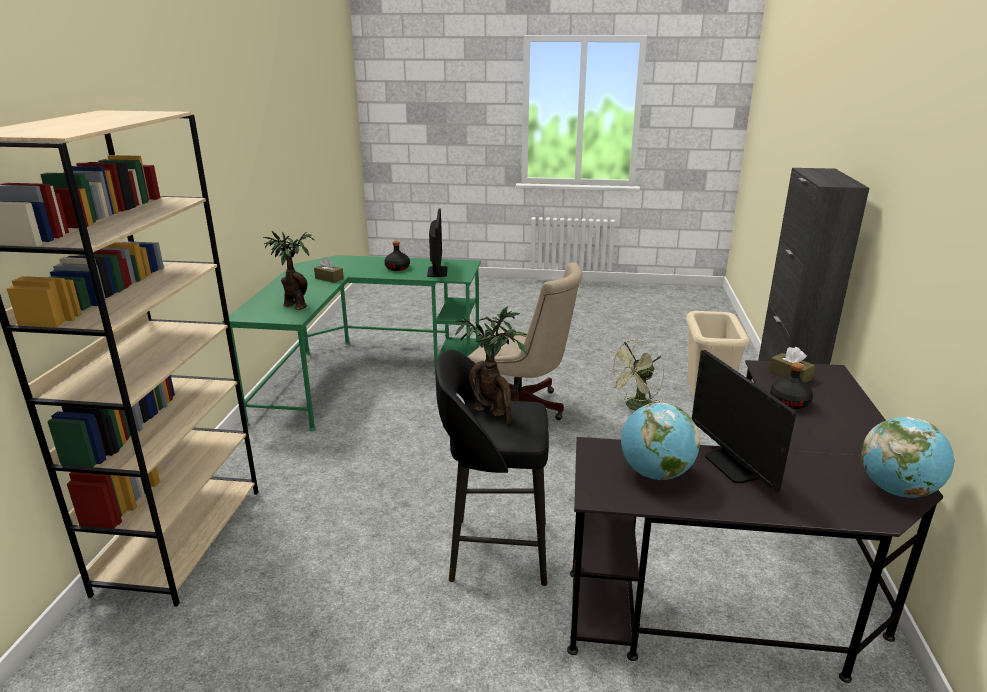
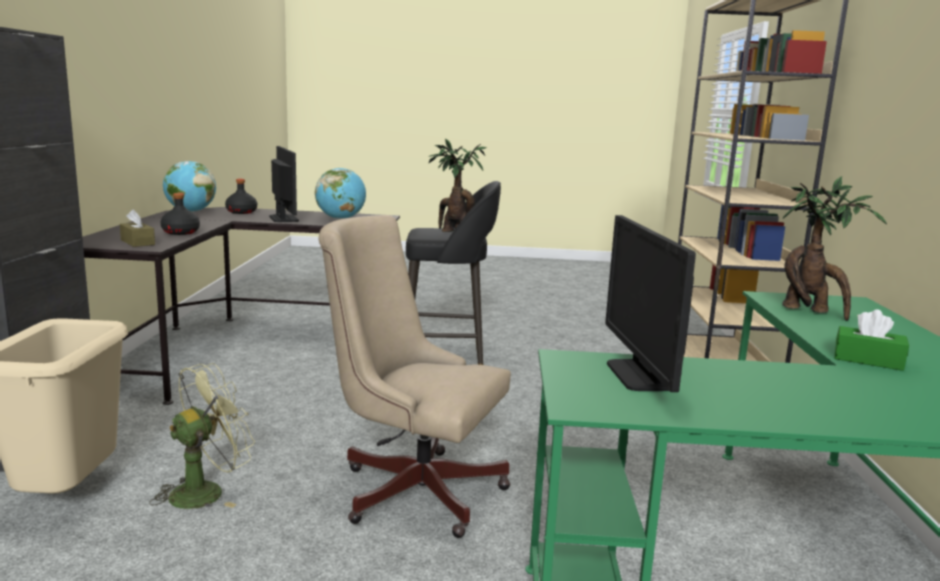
camera: 175 degrees right, 10 degrees down
(329, 278) = (868, 360): brown tissue box -> green tissue box
(397, 268) = (760, 389): black bottle -> black bottle (241, 212)

